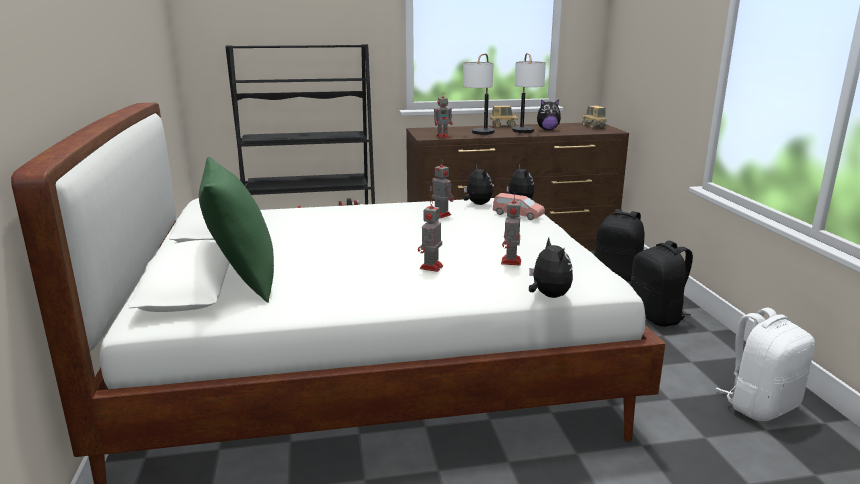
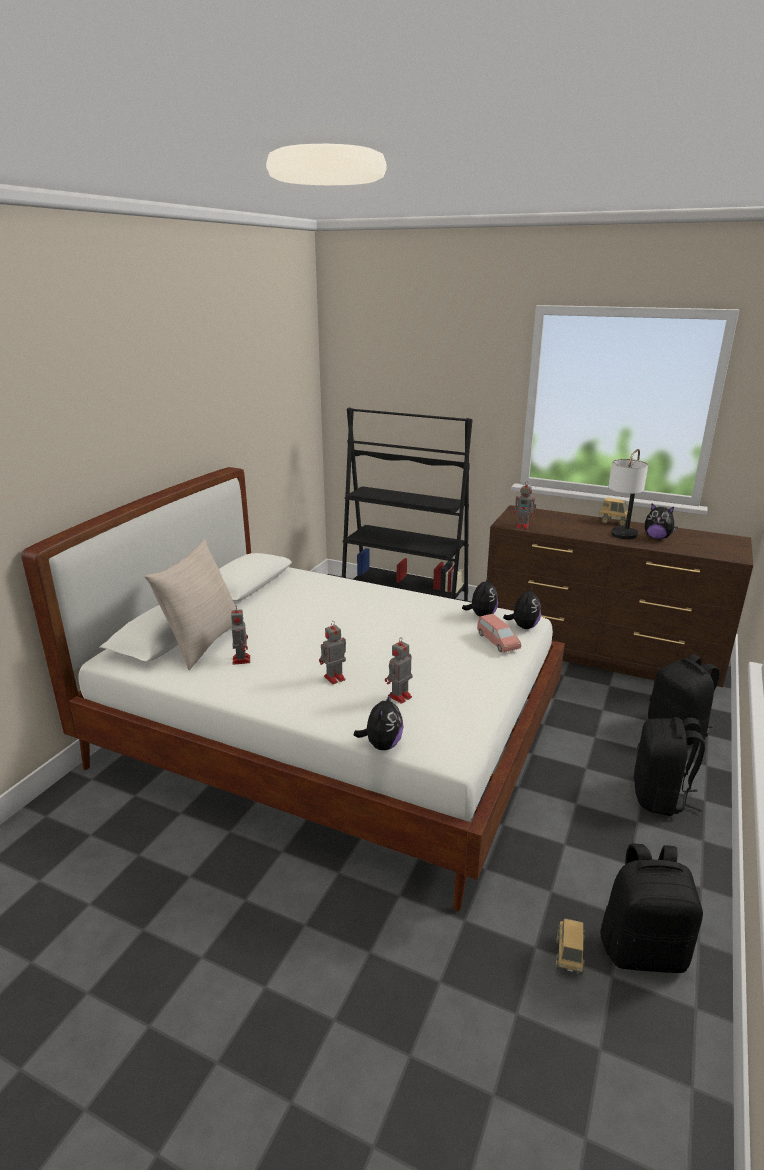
camera: 35 degrees right, 5 degrees up
(243, 280) = (202, 642): green pillow -> beige pillow
(440, 215) = (428, 619): toy robot -> toy robot (241, 659)
(479, 134) = (565, 530): table lamp -> none
(593, 126) = (724, 544): toy truck -> toy truck (568, 957)
(760, 405) = (643, 949): white backpack -> black backpack

